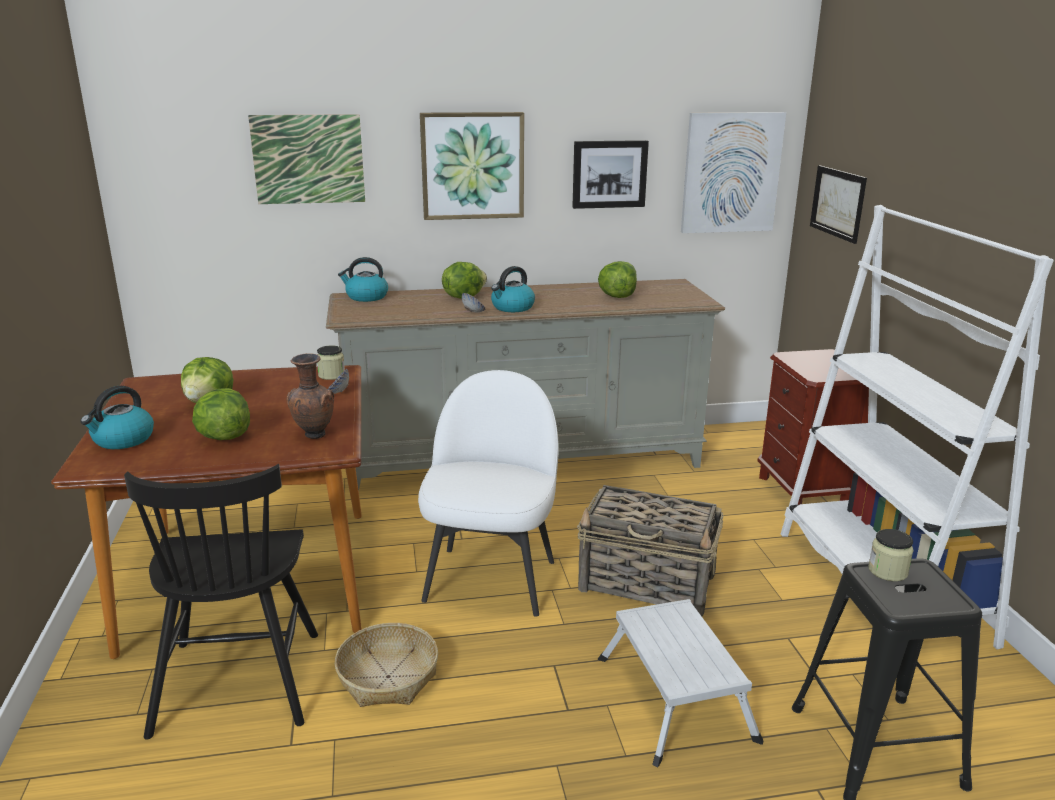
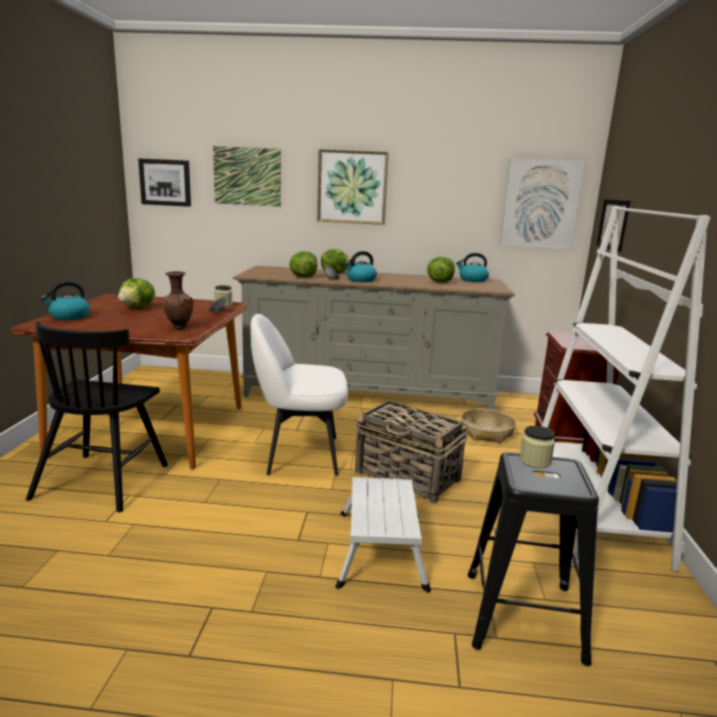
camera: 15 degrees right, 5 degrees down
(224, 437) = (126, 322): lettuce -> lettuce (303, 277)
(366, 297) = (273, 268): kettle -> kettle (472, 280)
(388, 676) = (193, 496): basket -> basket (486, 432)
(491, 578) = (300, 454): white chair -> white chair turned 120 degrees counterclockwise
(609, 174) = (448, 199): picture -> picture (165, 182)

